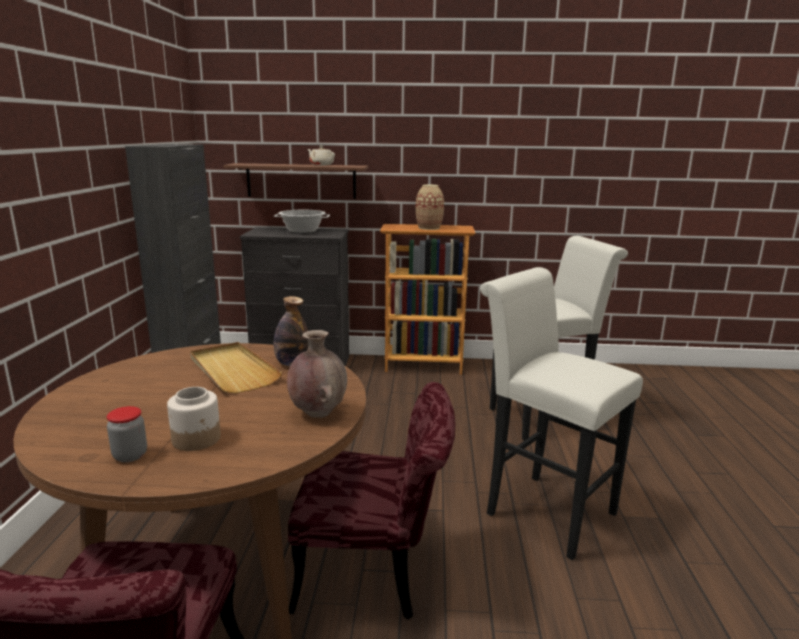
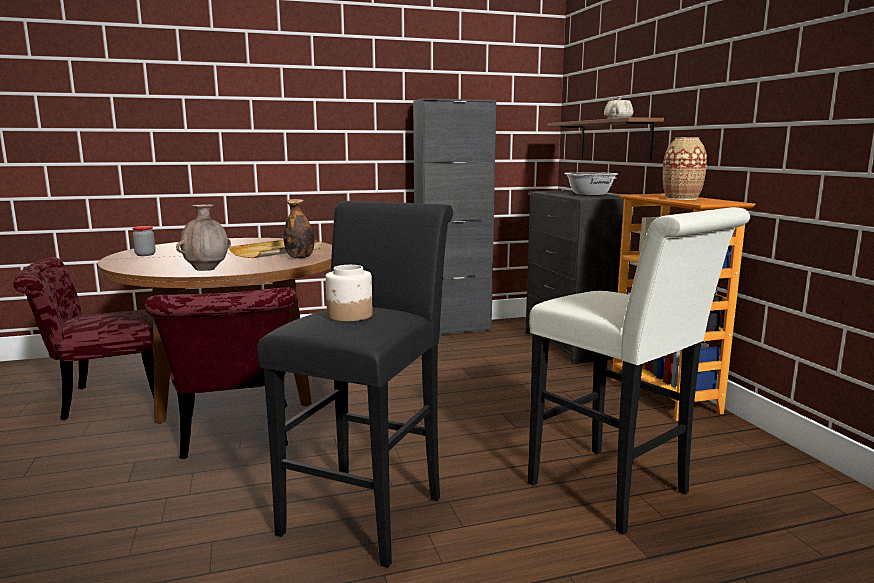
camera: 70 degrees right, 5 degrees down
(197, 439) = (165, 259): jar -> jar (349, 315)
(542, 509) = (368, 509): white stool -> black stool

